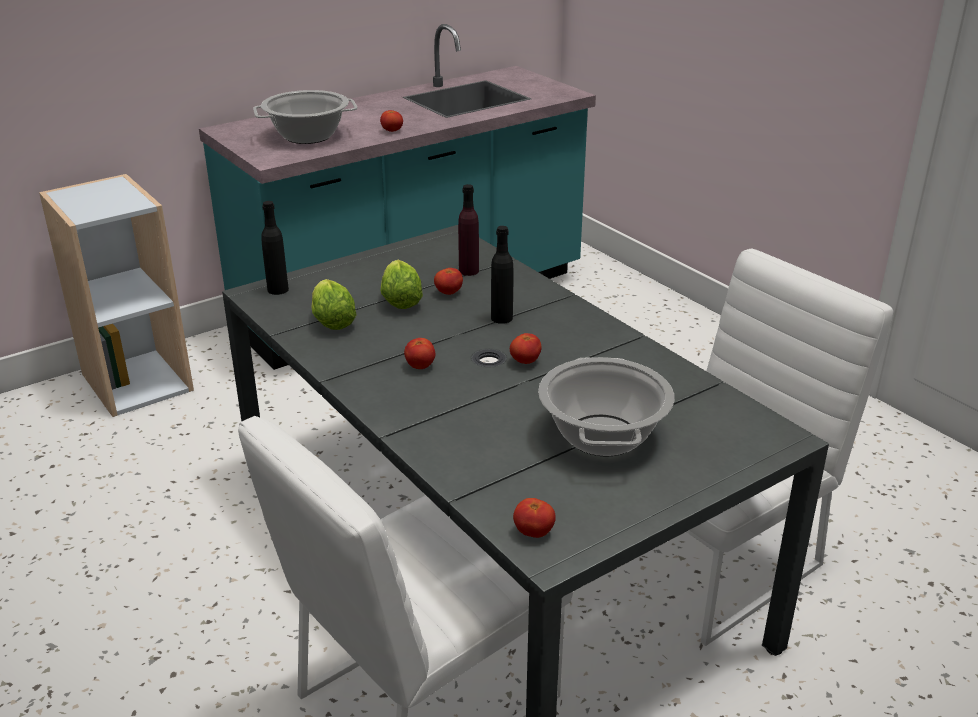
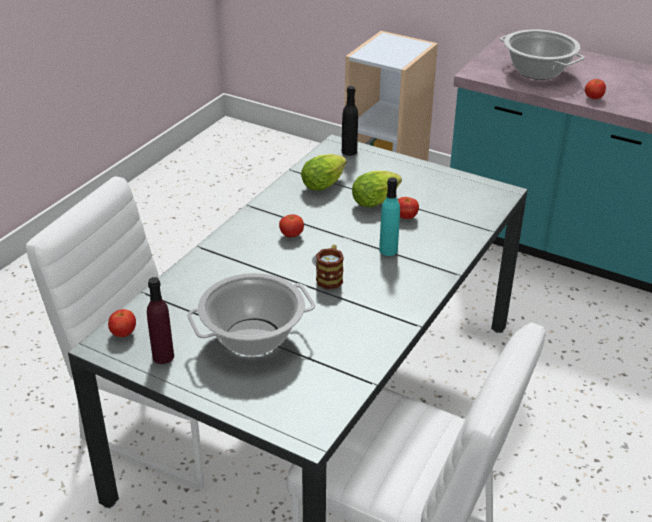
camera: 65 degrees right, 5 degrees up
(469, 271) = (450, 216): purple bottle -> purple bottle (163, 356)
(501, 318) = (388, 250): black bottle -> turquoise bottle
(525, 361) = (330, 277): tomato -> mug

